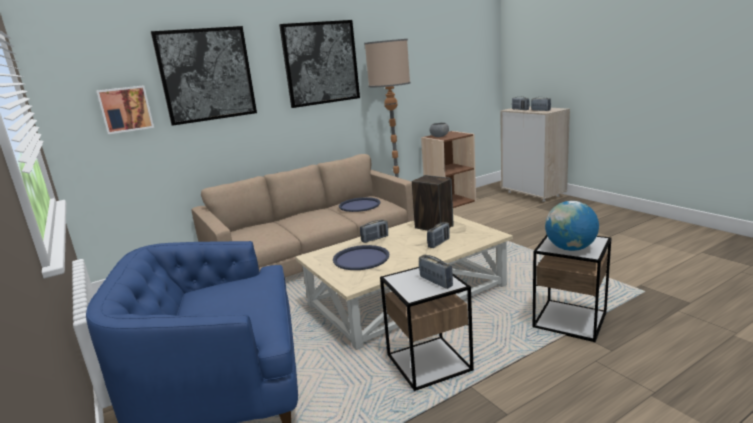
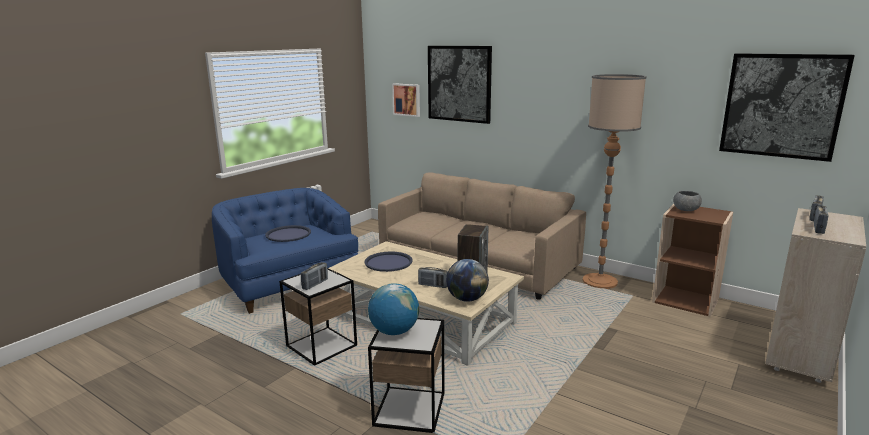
camera: 65 degrees right, 0 degrees up
(321, 63) = (559, 88): picture -> picture (782, 106)
(359, 205) = (516, 238): blue tray -> blue tray (288, 234)
(375, 239) = (431, 259): radio -> none
(477, 233) = (467, 299): none -> globe

